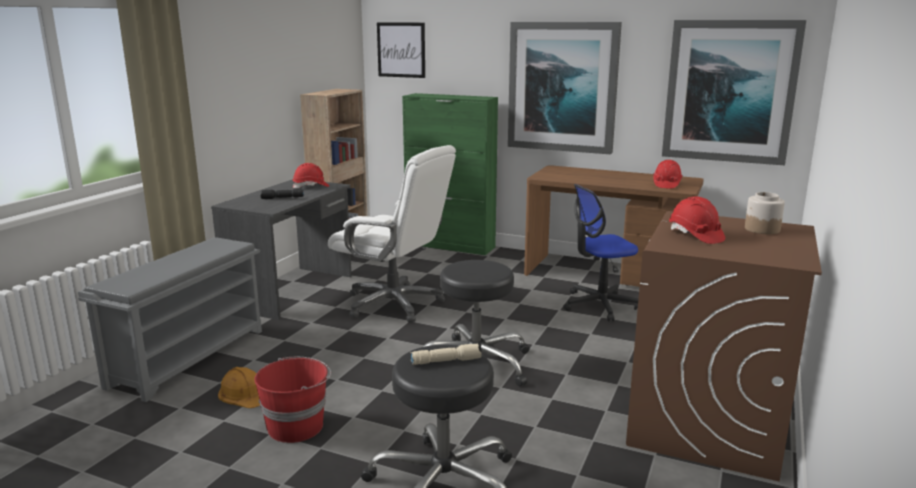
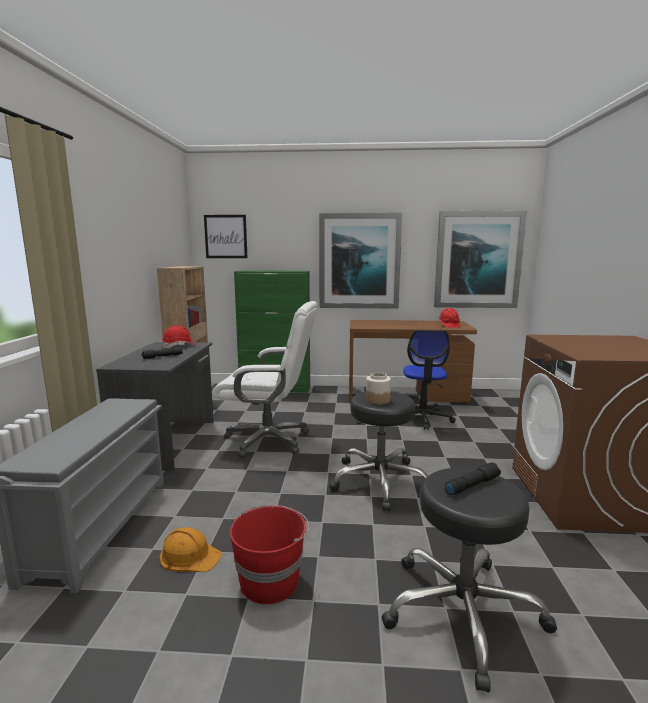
camera: 20 degrees left, 5 degrees down
(446, 361) = (472, 485): beige flashlight -> black flashlight
(599, 305) = (422, 418): office chair -> office chair turned 45 degrees counterclockwise
(695, 235) = (586, 347): red hard hat -> none
(762, 229) = (613, 340): jar -> jar (377, 400)

